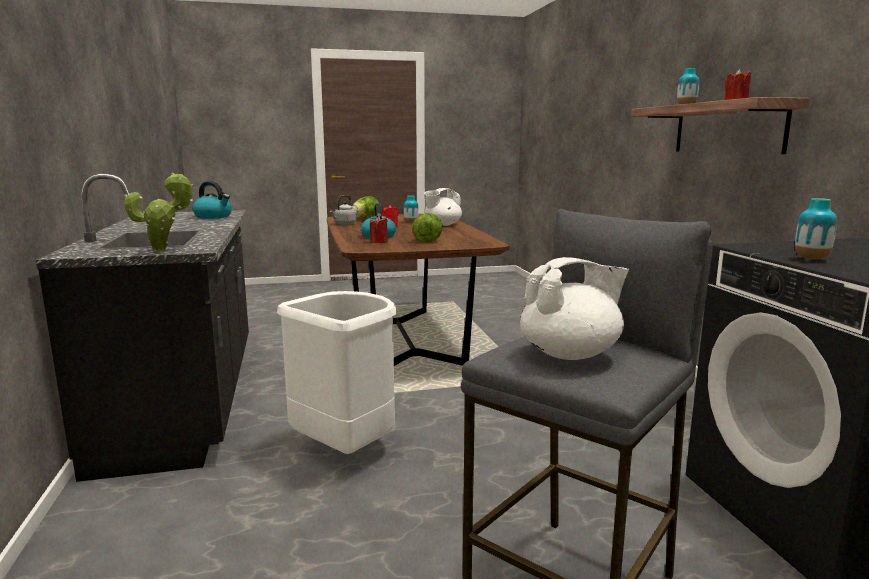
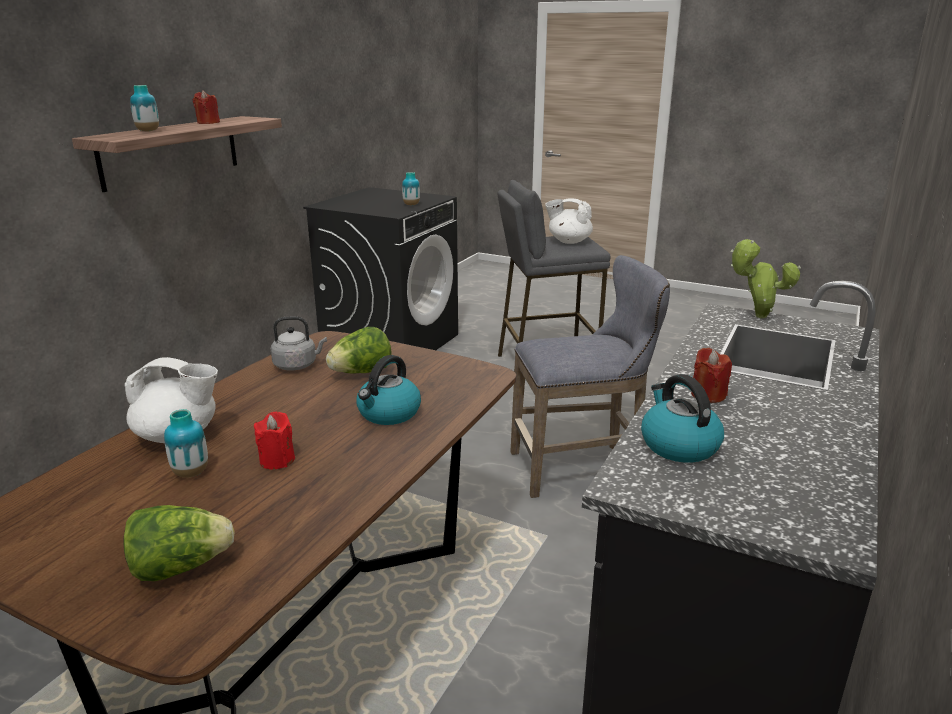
camera: 140 degrees left, 10 degrees up
(344, 224) = (307, 529): grey kettle -> grey kettle (297, 365)
(346, 450) = (582, 468): white trash can -> grey stool
(379, 242) = (427, 389): red candle -> red candle (708, 395)

